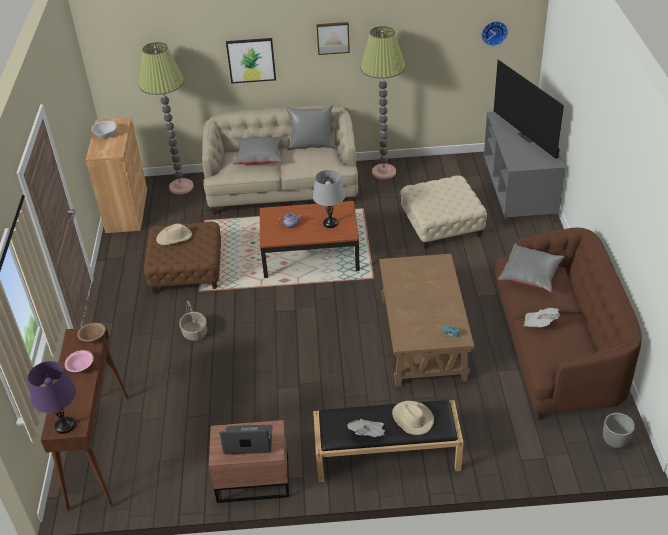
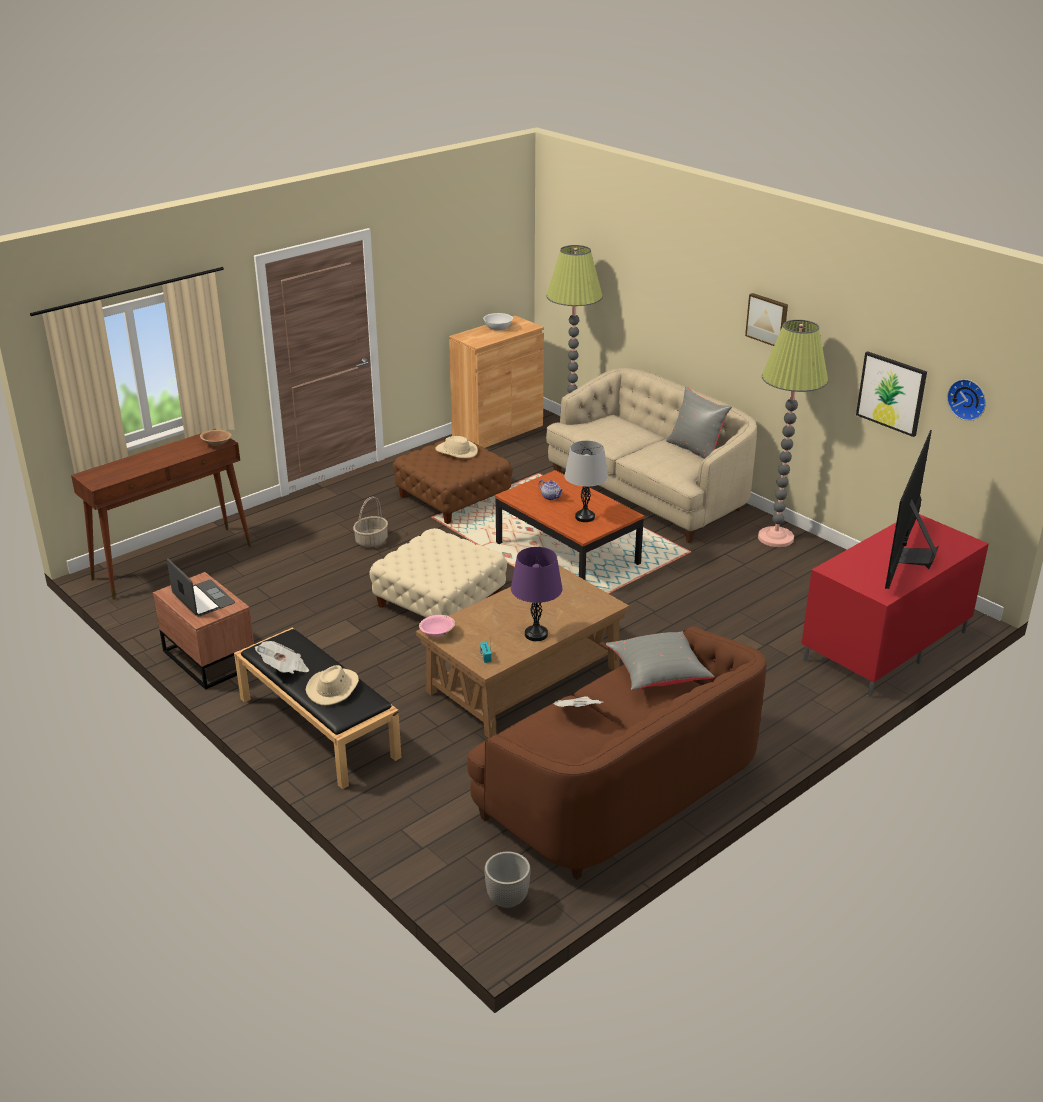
camera: 50 degrees right, 10 degrees down
(65, 426) = (96, 477): purple table lamp -> purple table lamp (536, 634)
(81, 366) = (174, 454): pink bowl -> pink bowl (437, 633)
(251, 60) = (679, 313): picture -> picture (891, 393)
(259, 158) = (627, 432): grey pillow -> none
(442, 225) = (738, 614): beige ottoman -> beige ottoman (440, 601)
(519, 194) = (886, 647): grey tv stand -> red tv stand

